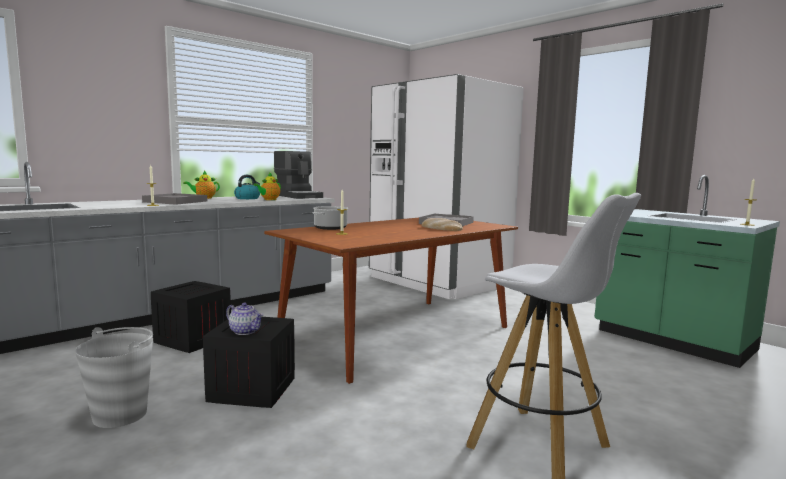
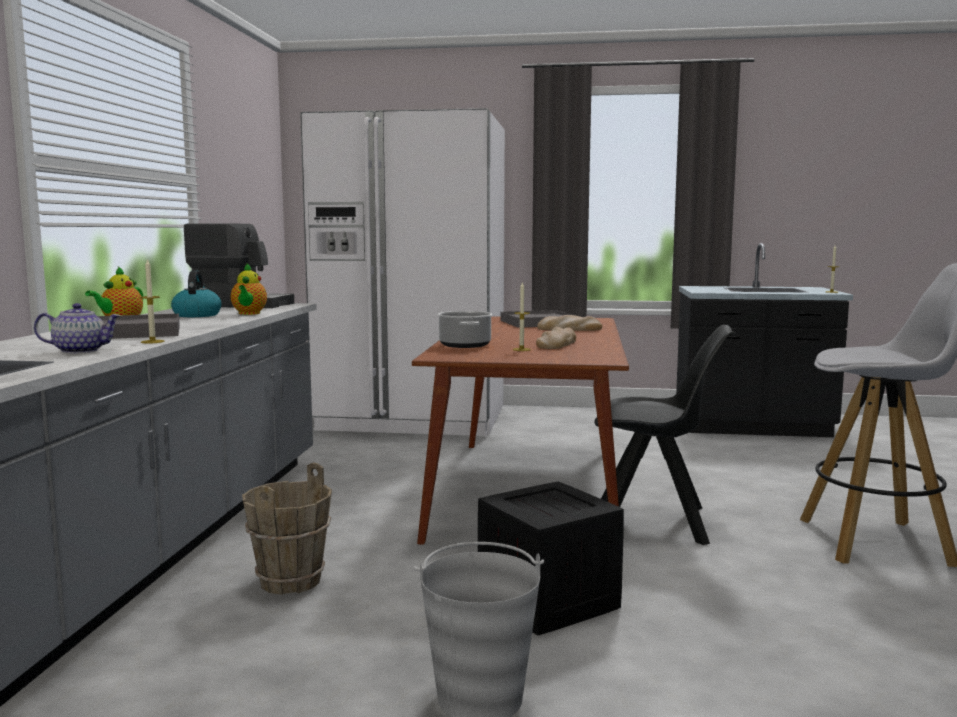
camera: 40 degrees left, 0 degrees up
(193, 339) = (289, 581): crate -> brown bucket
(245, 331) = (567, 508): teapot -> teapot (81, 351)
(378, 234) = (557, 344): none -> bread
(416, 375) = (655, 523): none -> black chair
(672, 341) = (752, 427): green counter -> black counter

